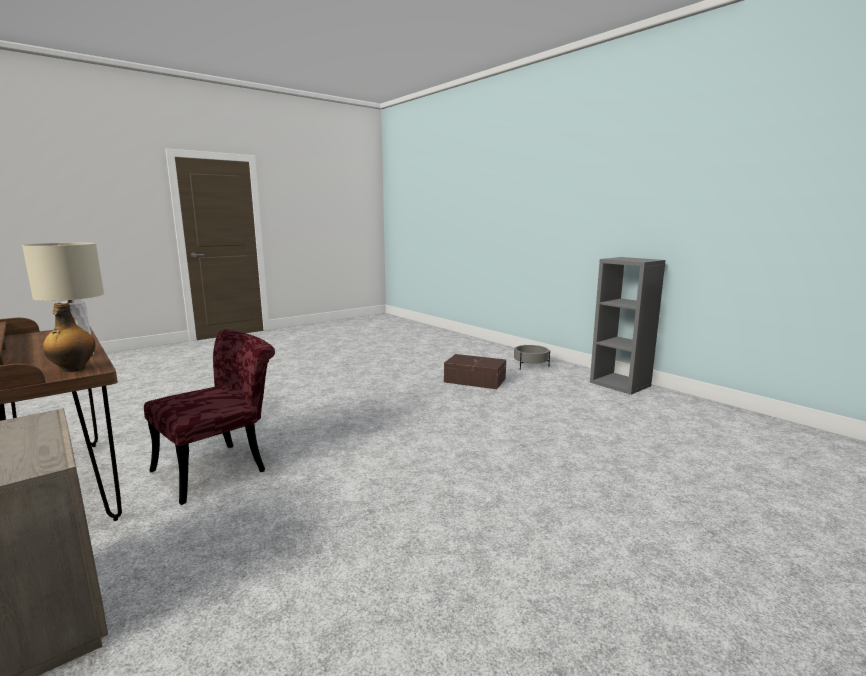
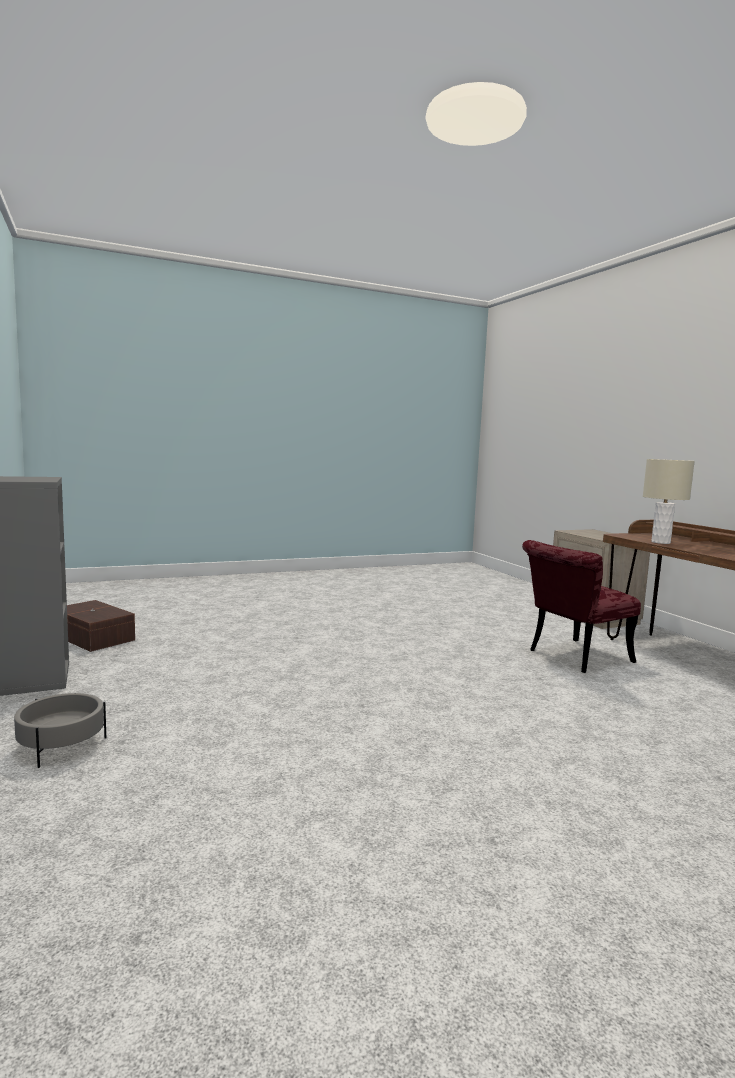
camera: 165 degrees left, 5 degrees down
(73, 369) = (633, 536): bottle -> none
(474, 380) = (234, 723): brown storage box -> brown storage box (92, 638)

